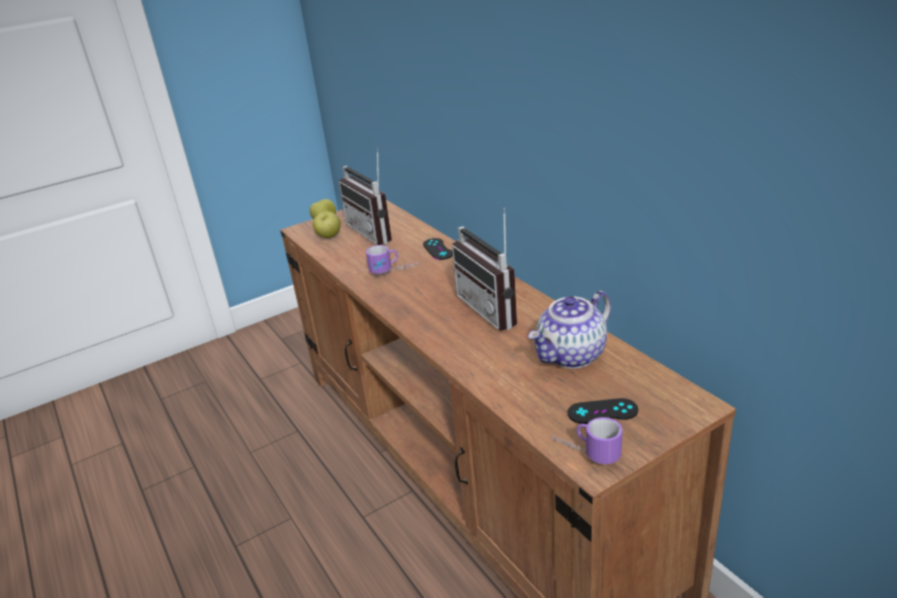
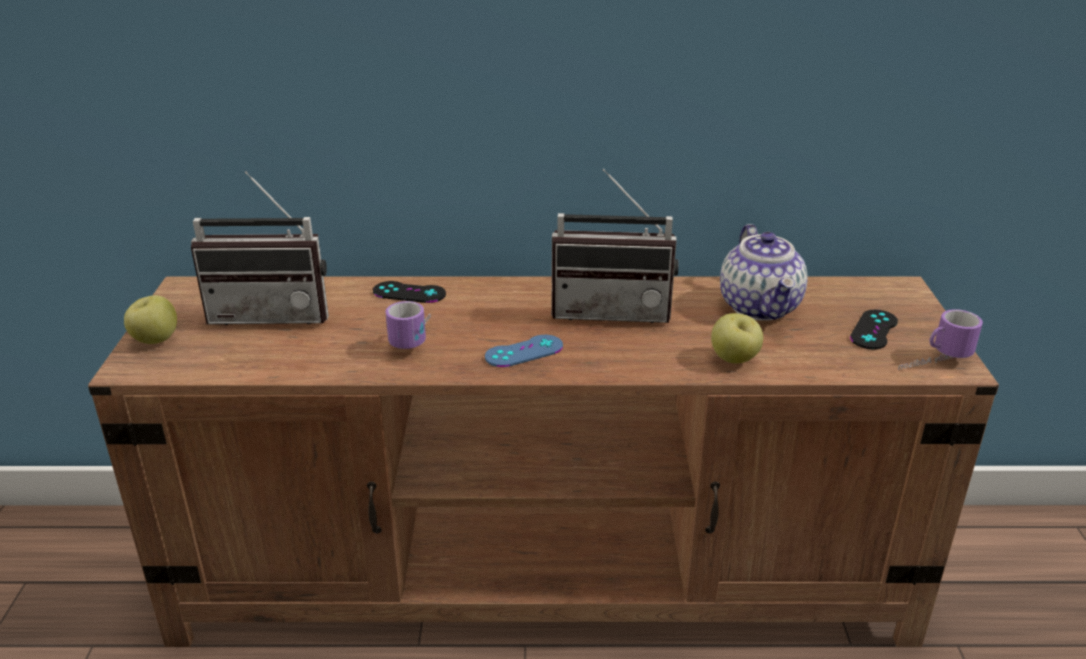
camera: 60 degrees left, 0 degrees up
(329, 237) = (212, 351): apple -> apple (734, 360)
(415, 303) = (524, 351): none -> blue game controller

